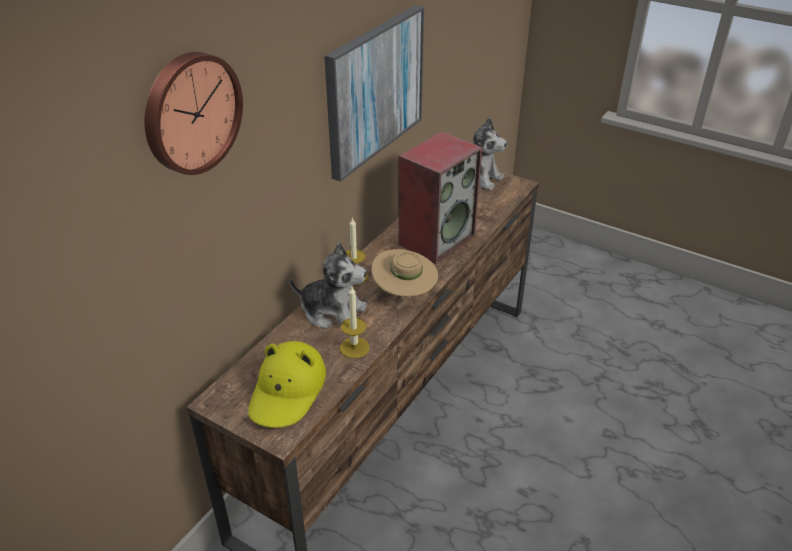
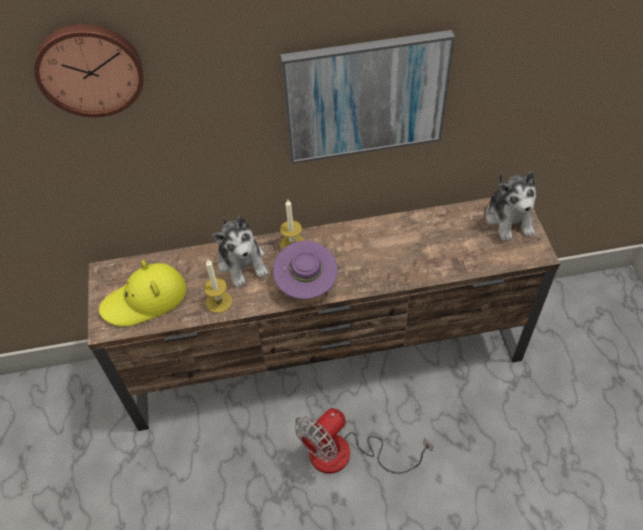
camera: 50 degrees right, 15 degrees up
(404, 292) = (306, 284): beige hat -> purple hat
(436, 239) = (392, 256): speaker -> none
(493, 459) = (345, 455): none -> fan

